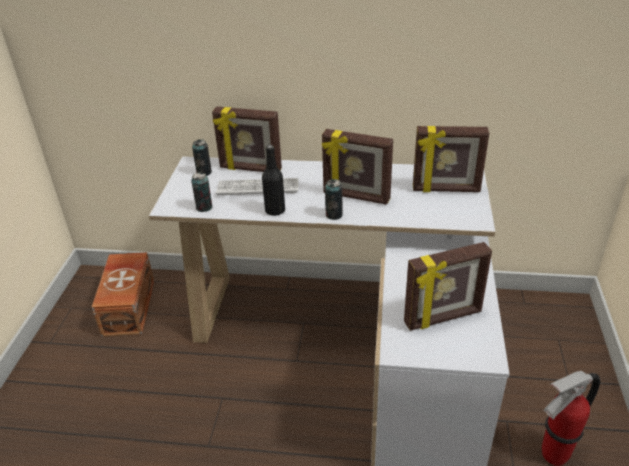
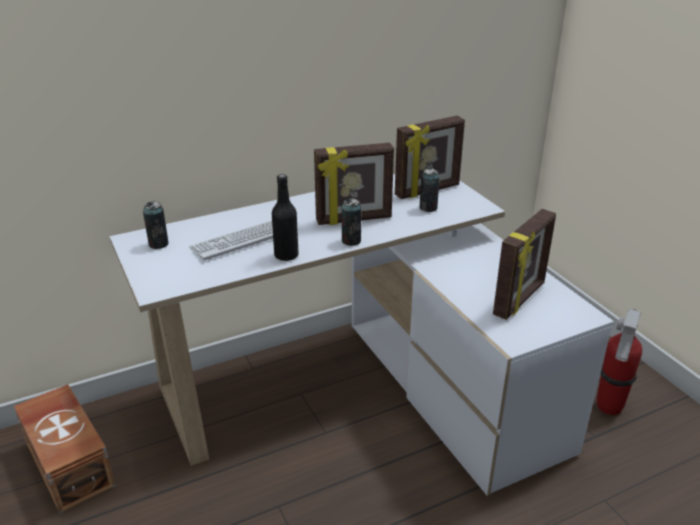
camera: 35 degrees left, 5 degrees down
(204, 207) = (201, 277): can -> can (428, 208)
(250, 169) = (211, 226): picture frame -> none

